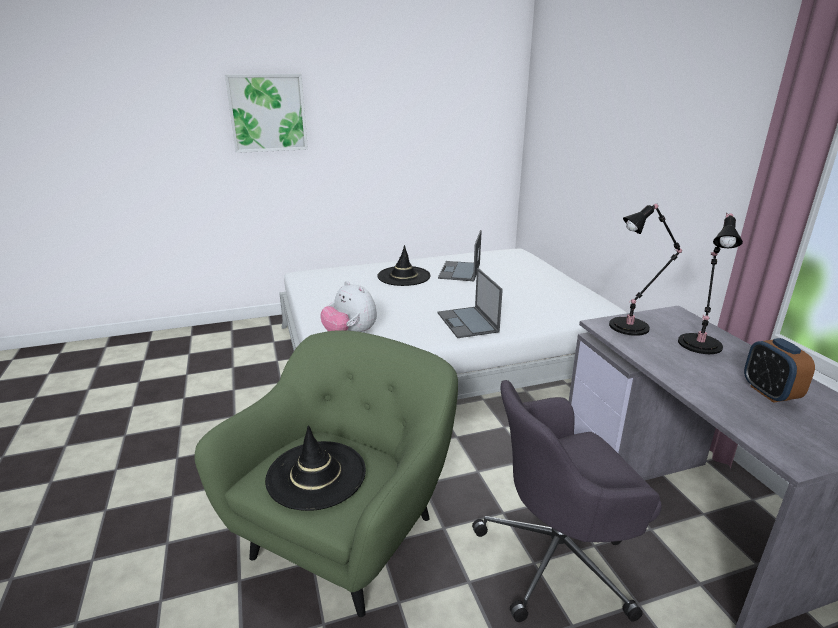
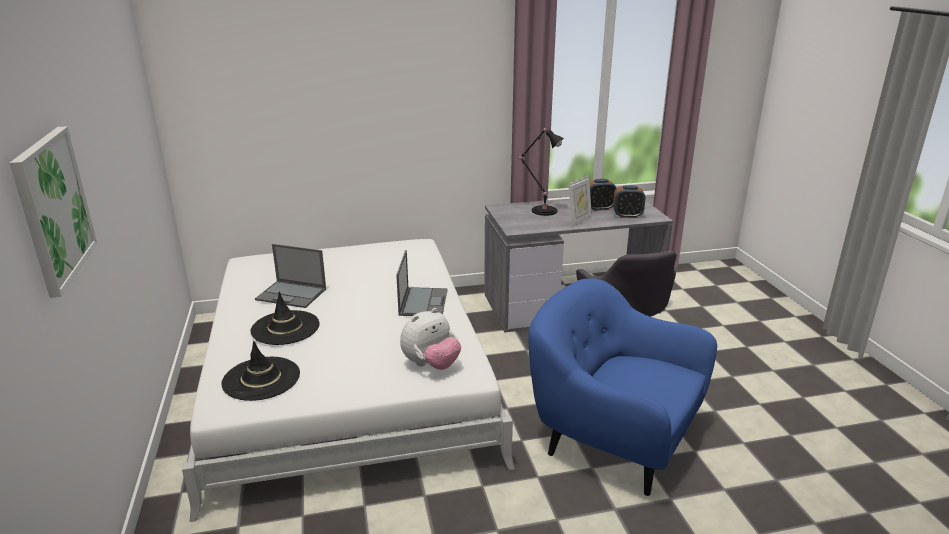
camera: 85 degrees left, 0 degrees up
(316, 475) = (652, 380): black hat -> black hat (261, 379)
(347, 532) = (612, 441): green armchair -> blue armchair
(468, 322) = (423, 302): laptop -> laptop turned 75 degrees counterclockwise
(632, 326) = (518, 222): black table lamp -> none
(680, 371) = (579, 221): none -> picture frame
(762, 422) = (627, 215): none -> alarm clock

